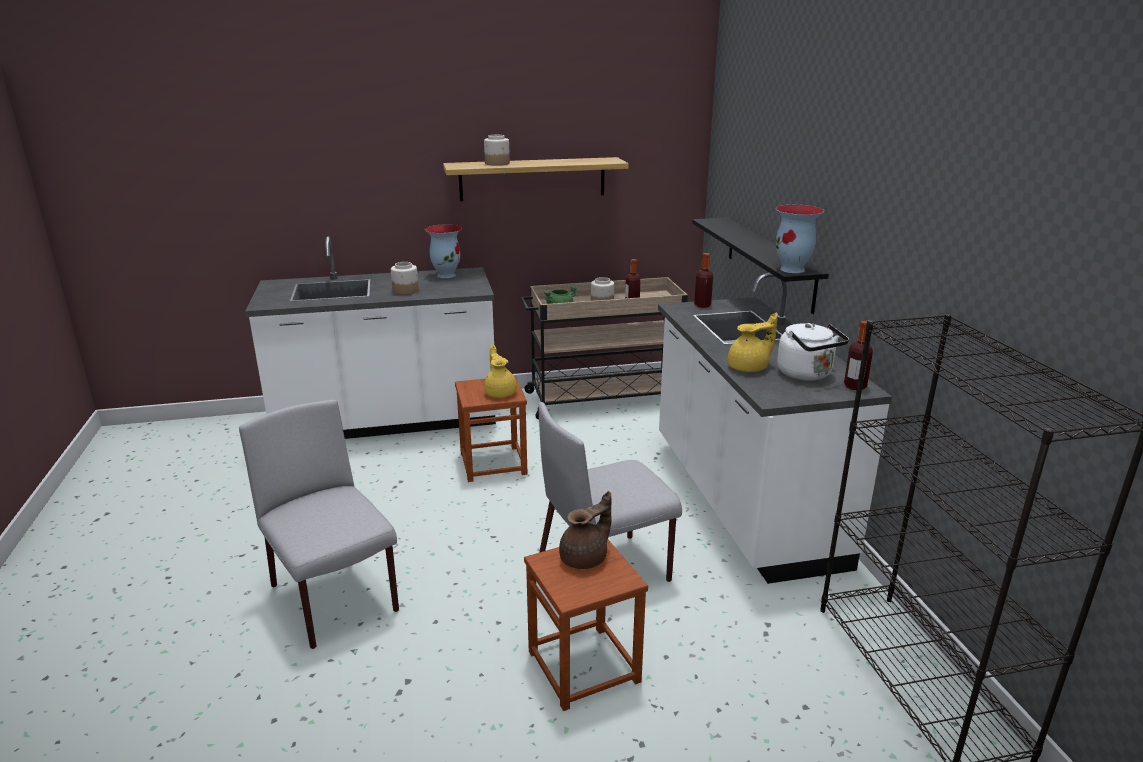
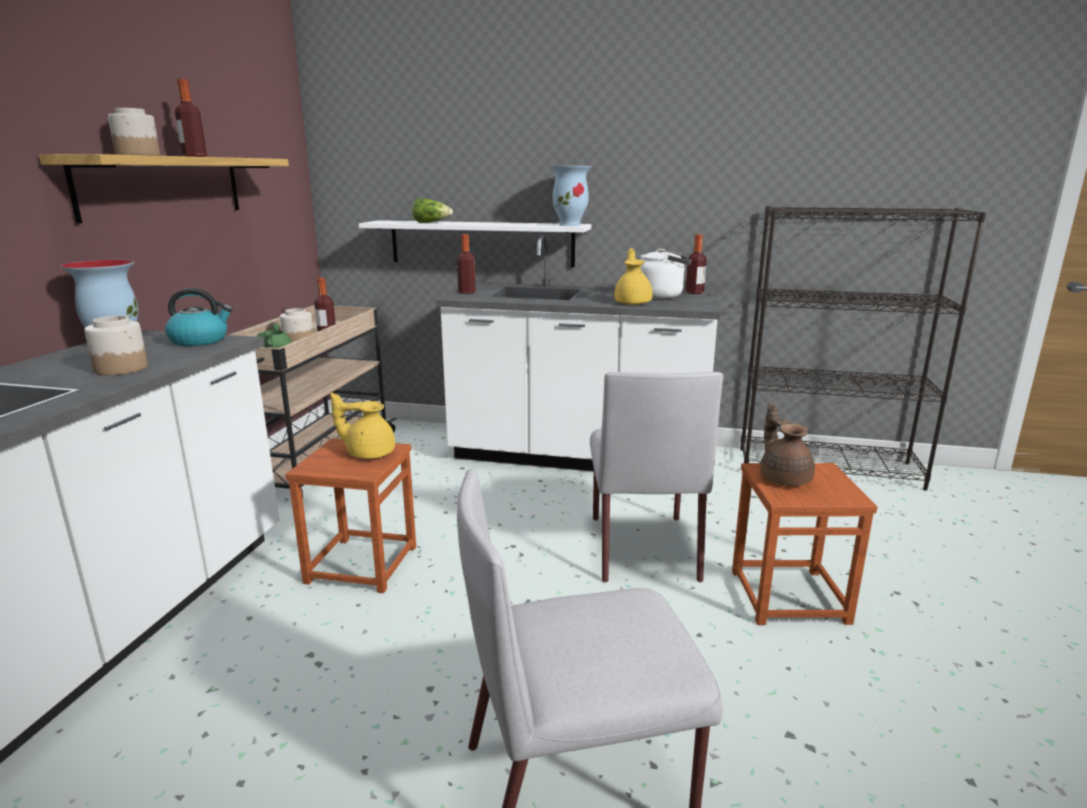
camera: 65 degrees left, 5 degrees down
(470, 286) = (200, 341): none -> kettle
(543, 162) = (194, 156): none -> bottle
(728, 233) = (431, 223): none -> lettuce
(769, 262) = (481, 243): black shelf -> white shelf

